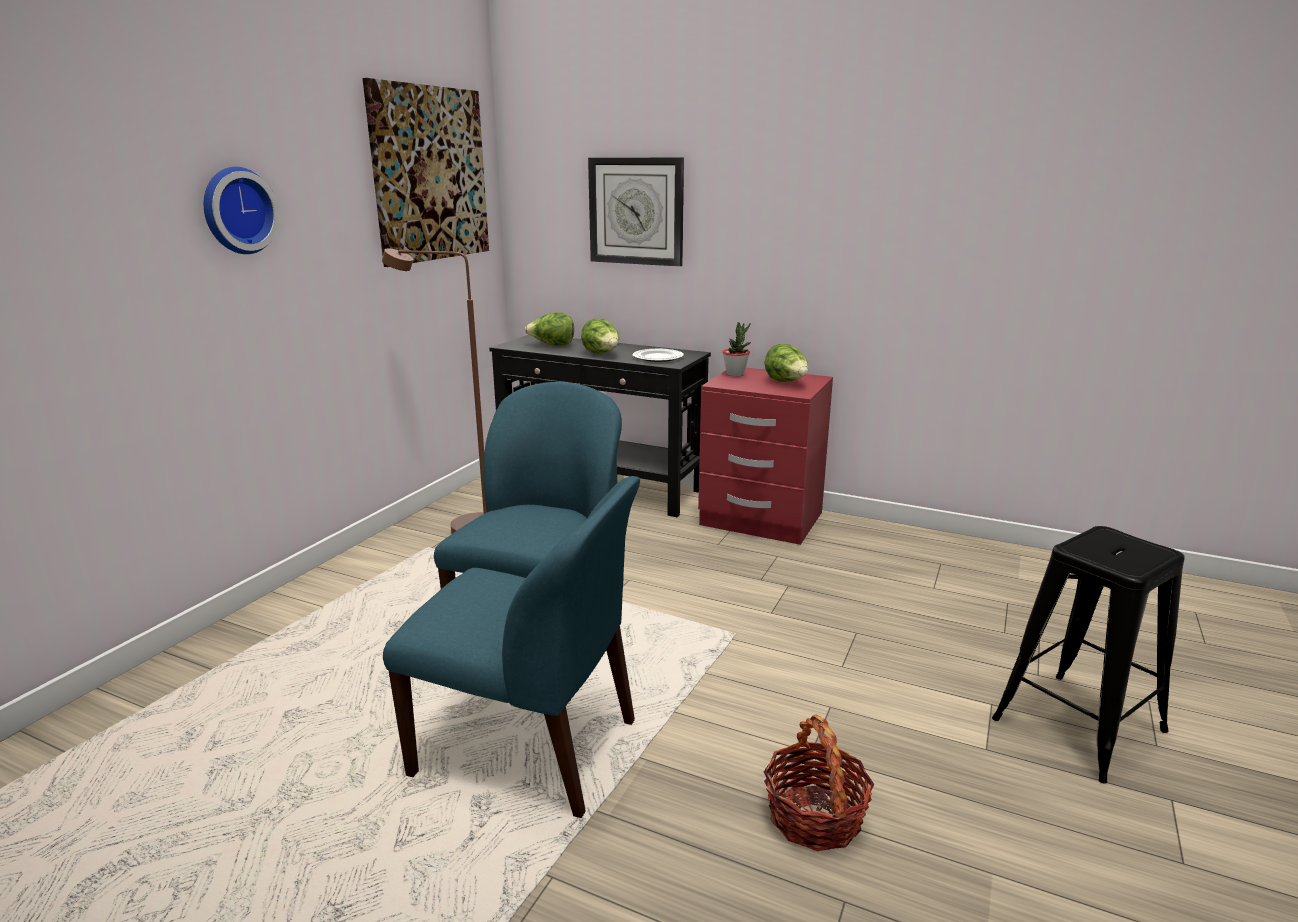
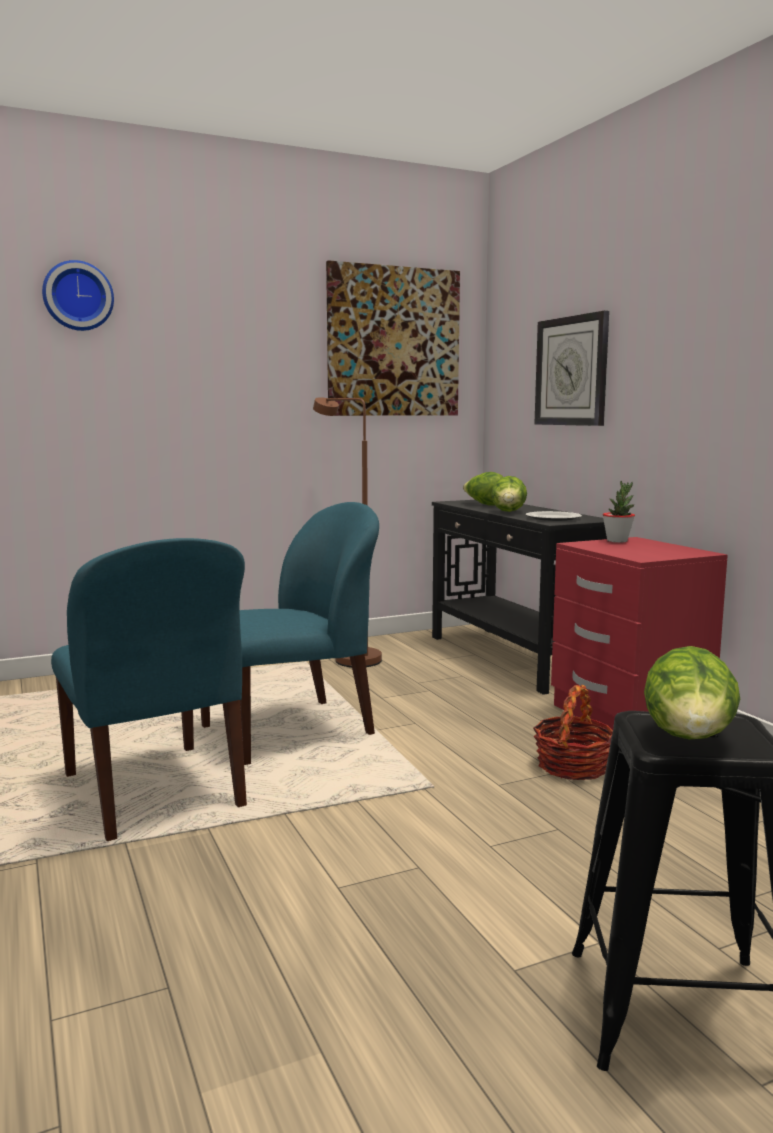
camera: 40 degrees right, 10 degrees down
(236, 210) = (189, 357): wall clock -> wall clock (78, 296)
(786, 382) = (654, 551): lettuce -> lettuce (689, 741)
(815, 817) = (254, 926): basket -> basket (573, 766)

